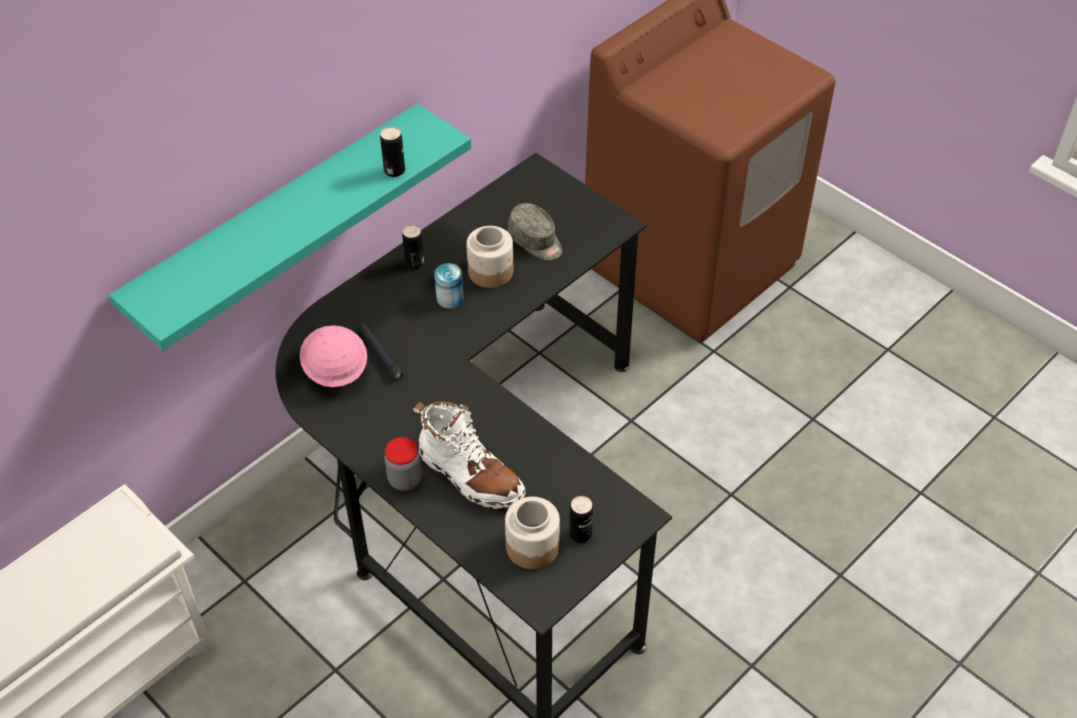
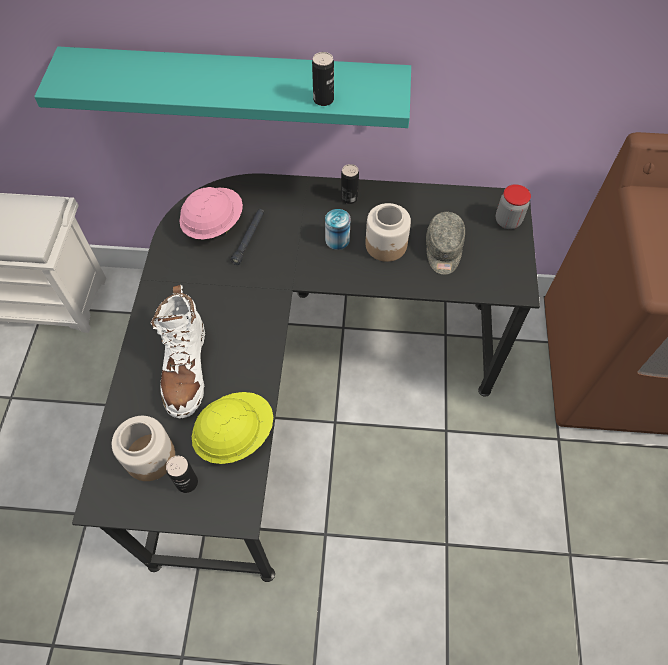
camera: 50 degrees right, 10 degrees up
(405, 479) = (150, 331): jar -> jar (507, 221)
(568, 478) = (235, 435): none -> yellow hard hat

